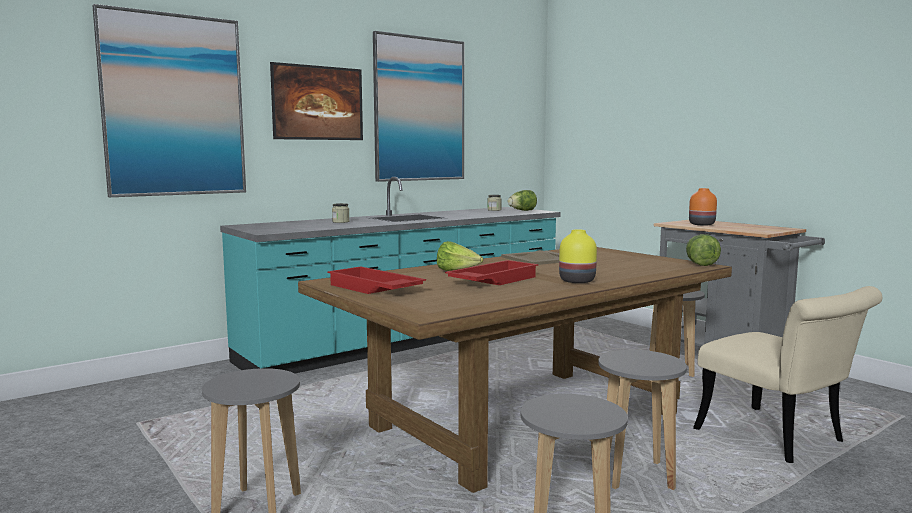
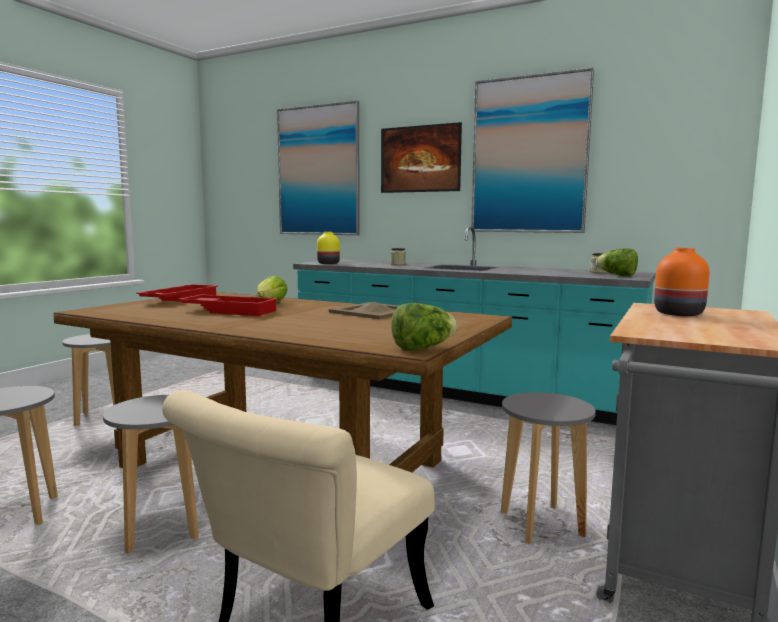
camera: 65 degrees right, 0 degrees up
(577, 280) = (246, 323): yellow vase -> yellow vase (329, 263)

